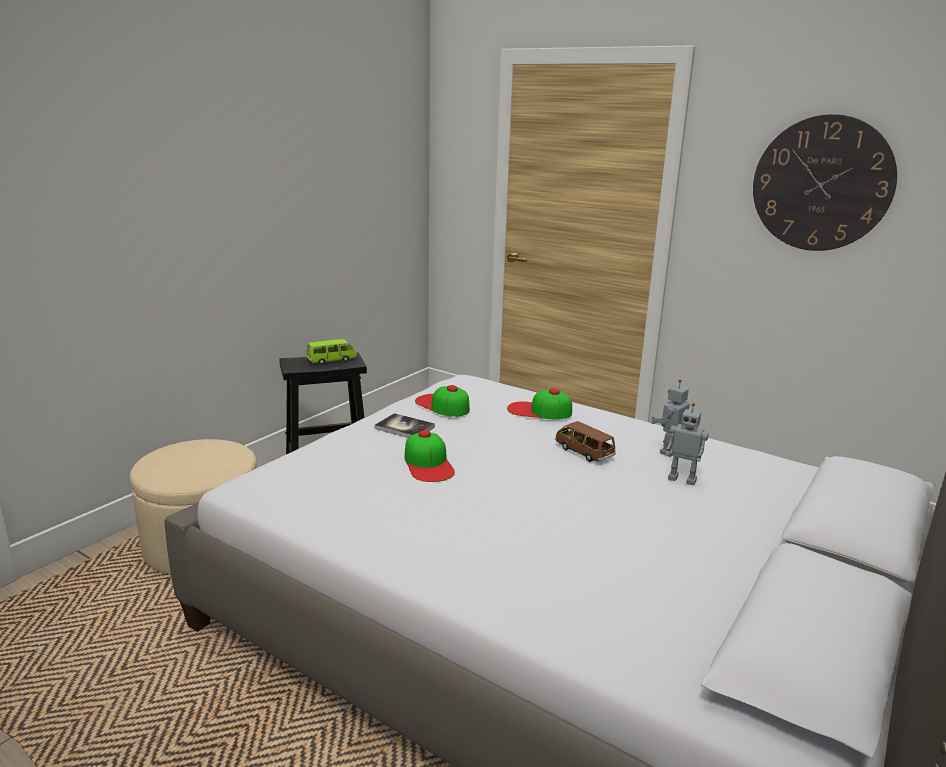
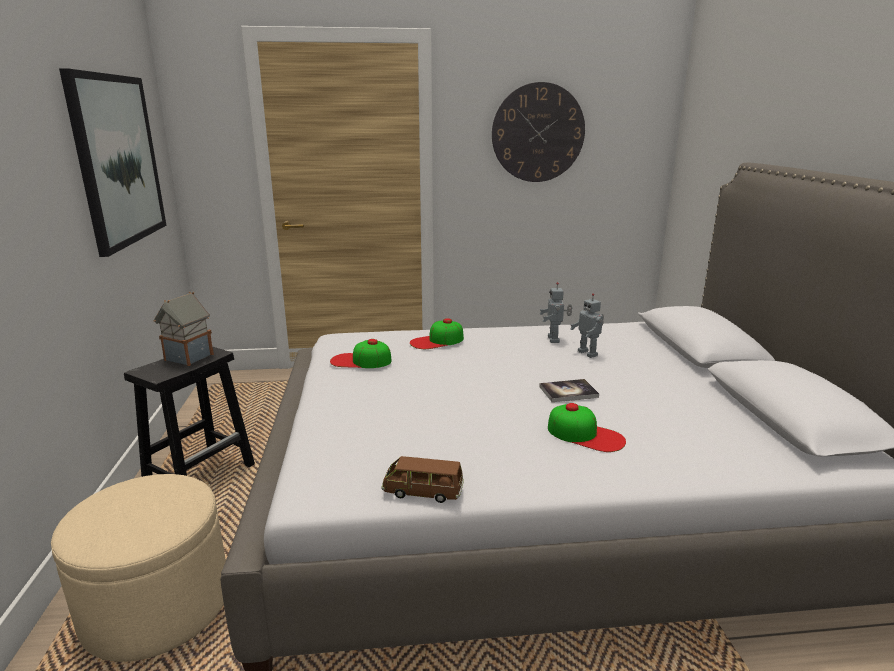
camera: 40 degrees left, 0 degrees up
(331, 360) = (188, 358): green toy car -> toy house
(343, 177) = (118, 160): none -> picture
(404, 428) = (360, 388): book -> book (568, 392)
(428, 464) = (429, 407): cap -> cap (585, 434)
(584, 452) = (512, 358): brown toy car -> brown toy car (423, 492)
(682, 479) = (588, 353): toy robot -> toy robot turned 75 degrees clockwise

